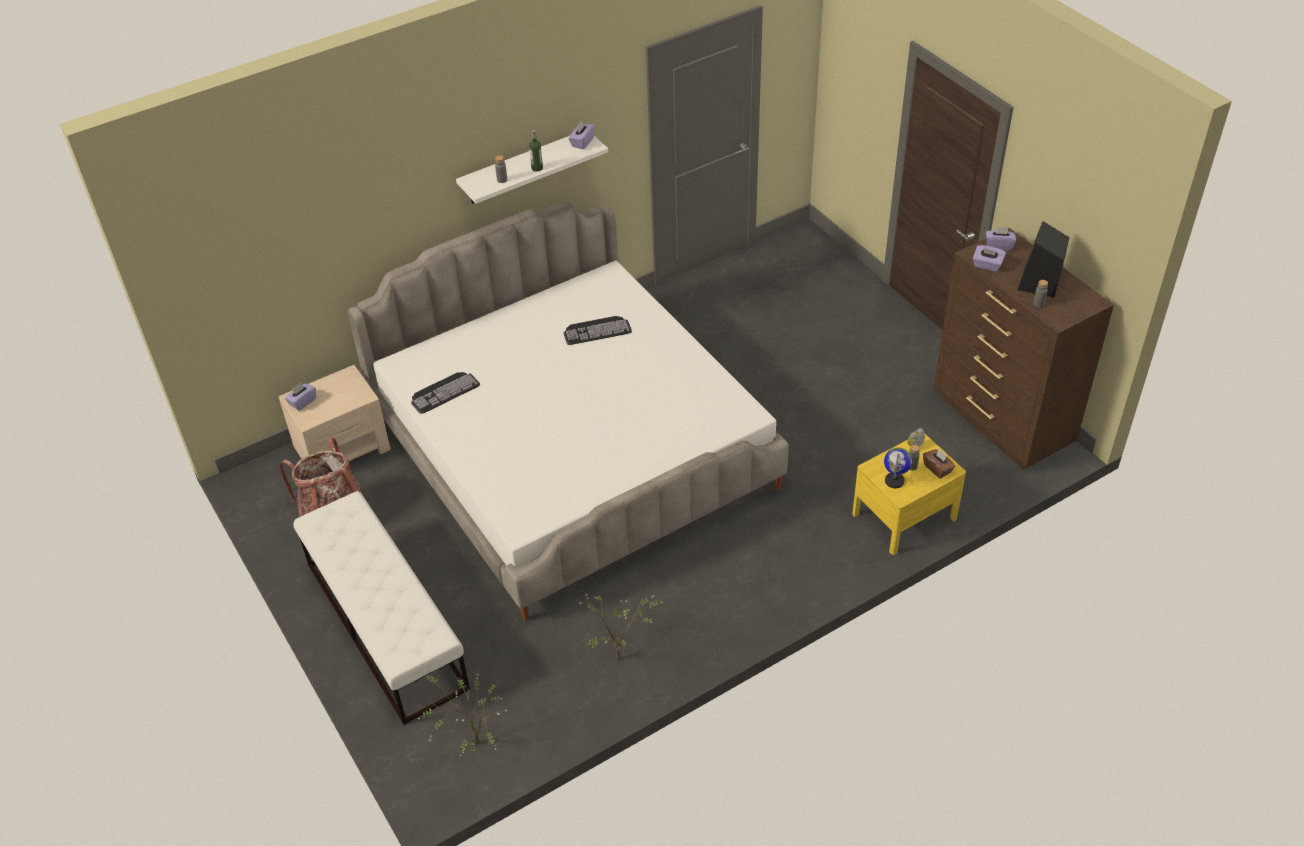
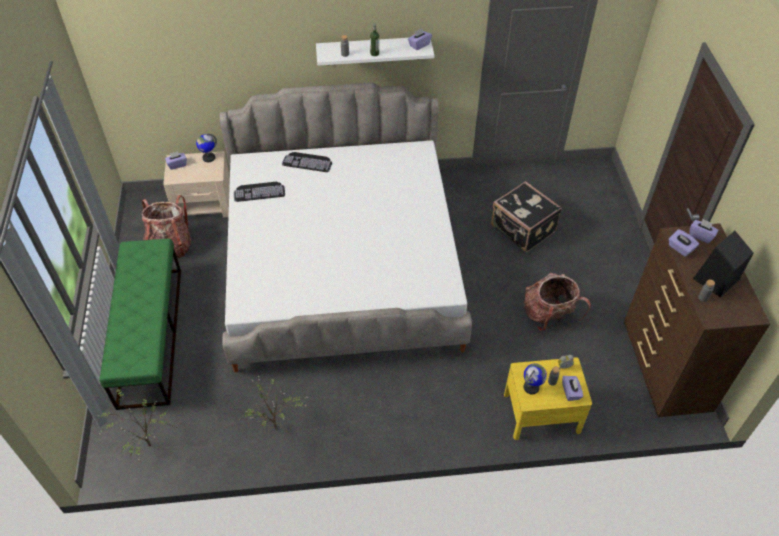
camera: 25 degrees right, 5 degrees up
(339, 379) = (208, 158): none -> globe
(385, 624) = (150, 335): white bench -> green bench
(597, 329) = (386, 186): keyboard -> keyboard (308, 161)
(760, 333) = (522, 229): none -> black suitcase
(848, 414) = (549, 315): none -> backpack
(937, 469) = (571, 392): brown tissue box -> purple tissue box

